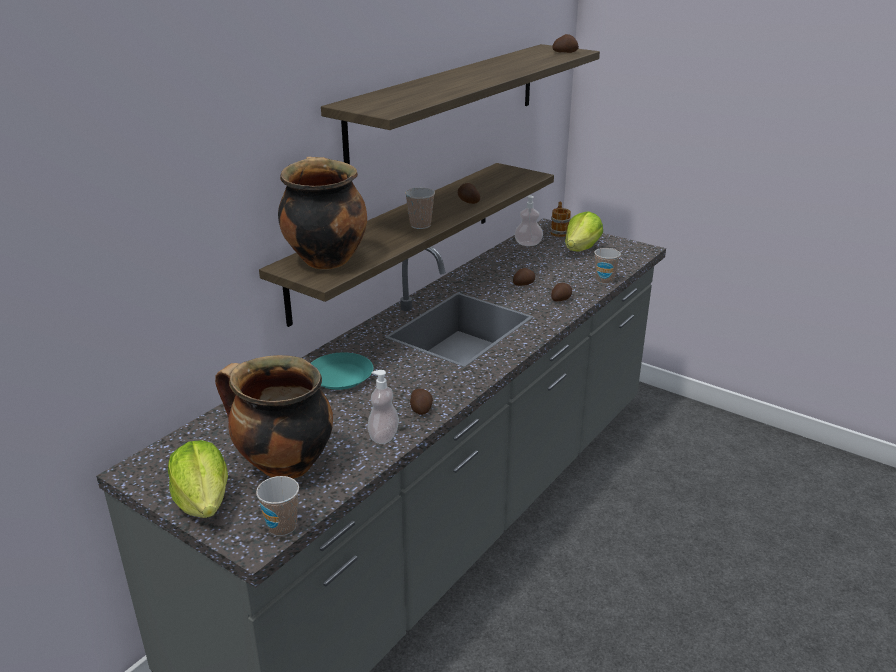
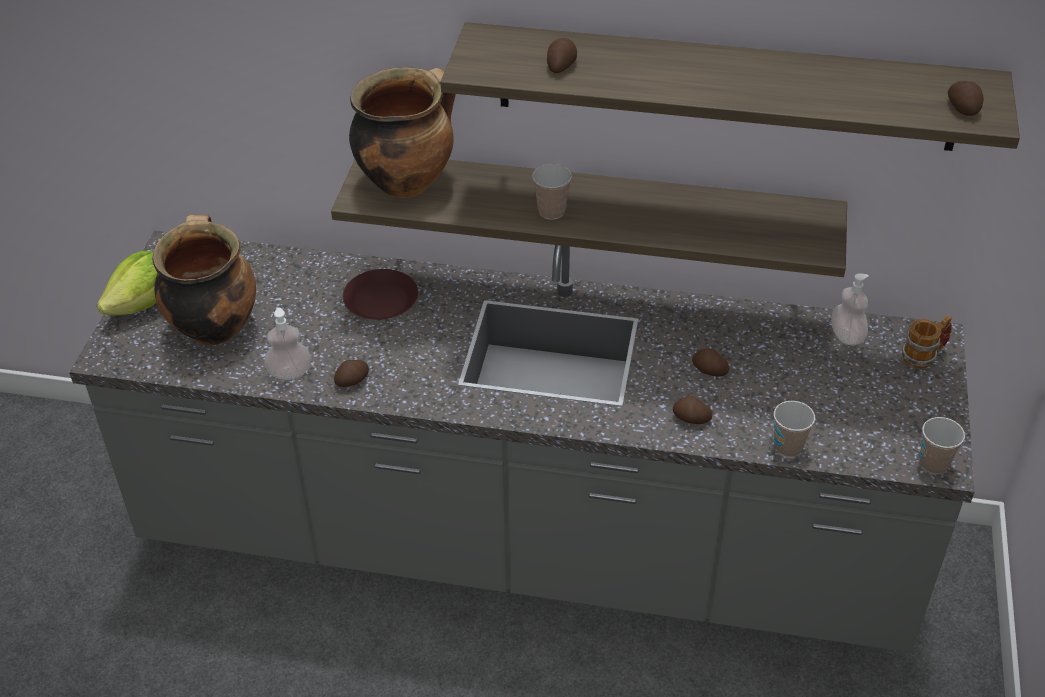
camera: 65 degrees right, 15 degrees up
(282, 526) = (130, 363): cup -> cup (933, 464)
(341, 377) = (381, 301): turquoise plate -> brown plate
(468, 201) = (662, 223): potato -> potato (560, 65)
(581, 249) = (879, 396): lettuce -> none

